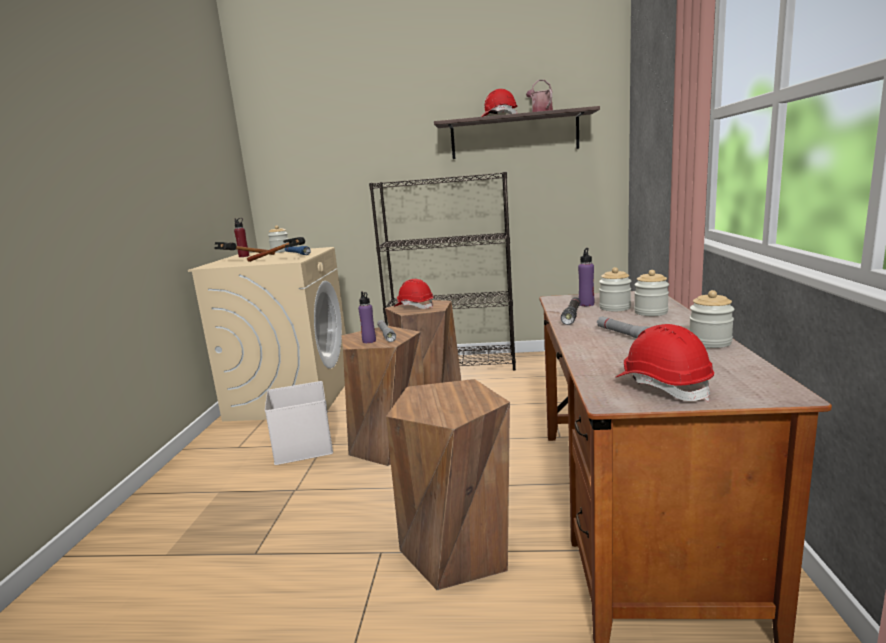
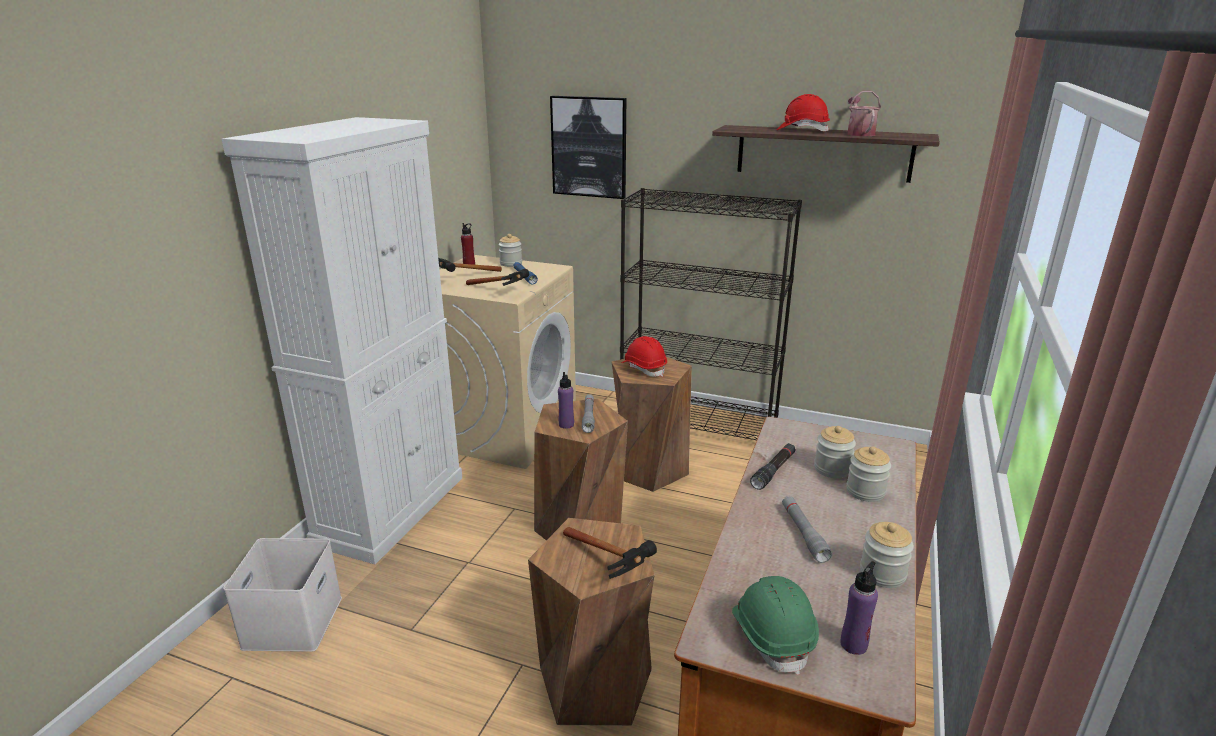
camera: 15 degrees right, 10 degrees up
(203, 469) = (391, 509): none -> white cabinet
(304, 446) = (495, 506): white storage box -> white storage box (294, 623)
(331, 157) = (589, 147): none -> picture
(468, 405) = (611, 567): none -> hammer
(586, 304) = (806, 451): purple bottle -> purple bottle (854, 644)
(662, 386) = (772, 635): red hard hat -> green hard hat

